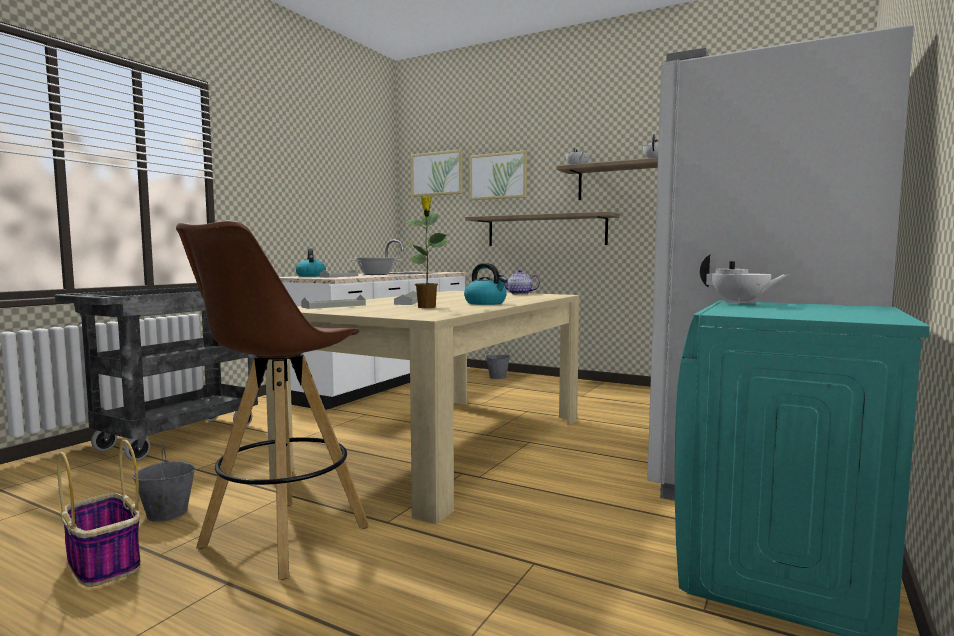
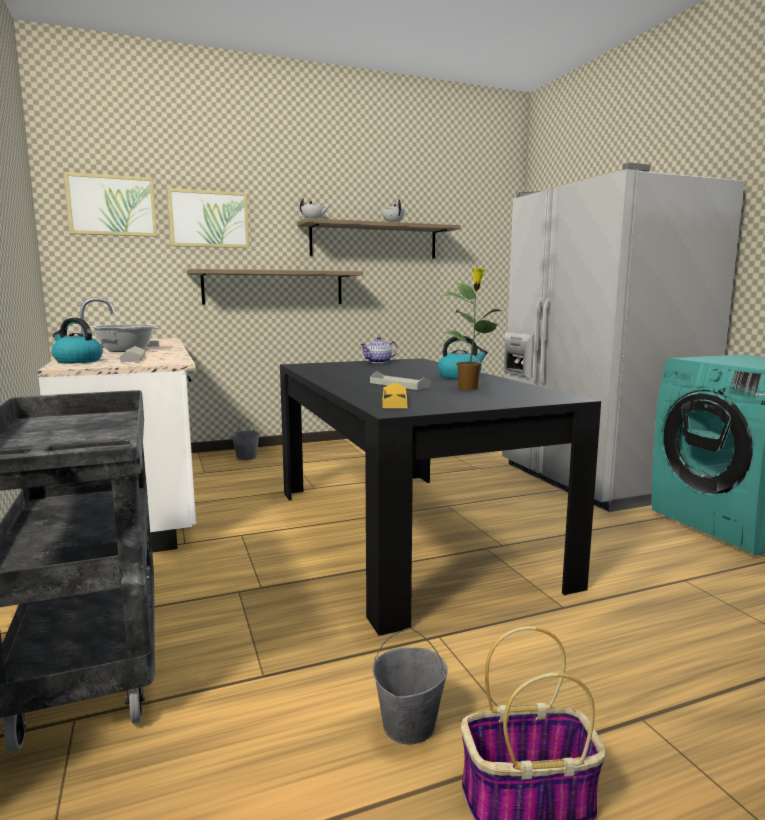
camera: 50 degrees left, 5 degrees up
(282, 537) = (553, 665): brown stool -> none
(334, 306) = (394, 401): grey tray -> yellow tray
(447, 445) = (406, 532): beige dining table -> black dining table
(740, 303) = (702, 359): white teapot -> none

